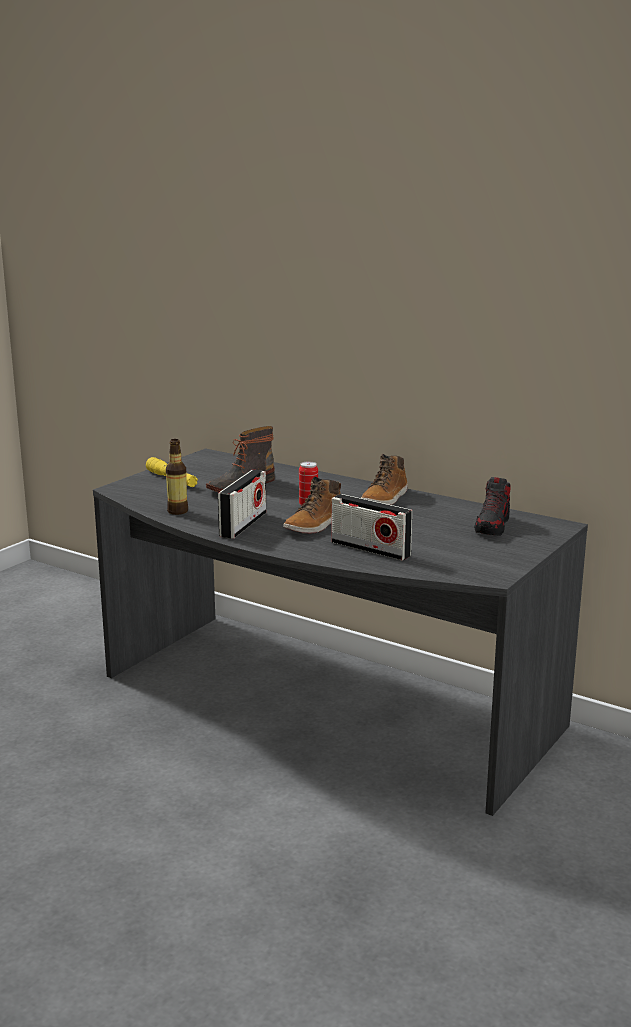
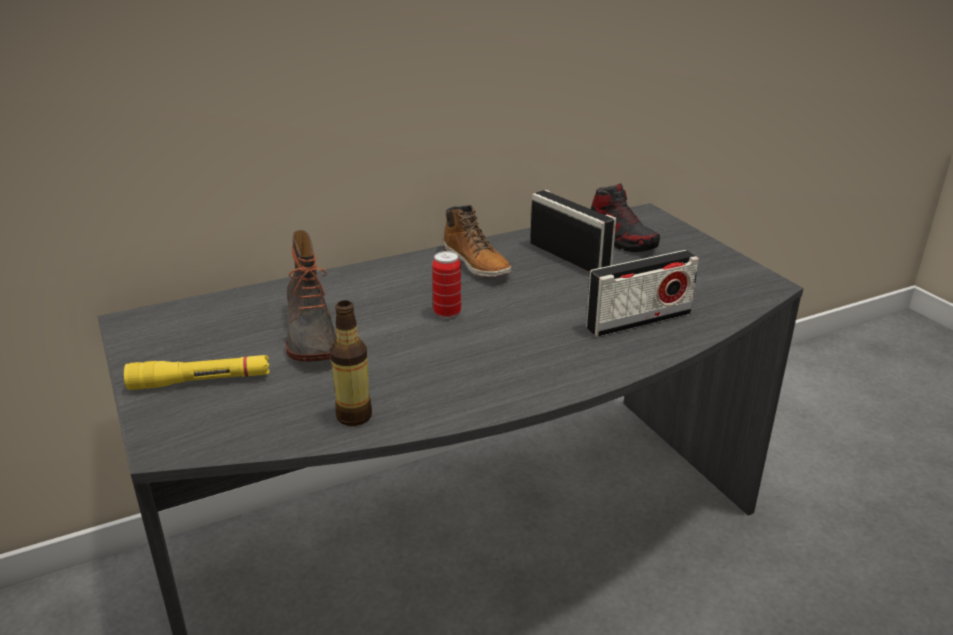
camera: 60 degrees left, 10 degrees up
(243, 525) = (471, 378): radio -> radio (569, 257)
(315, 525) = (524, 329): boot -> none

